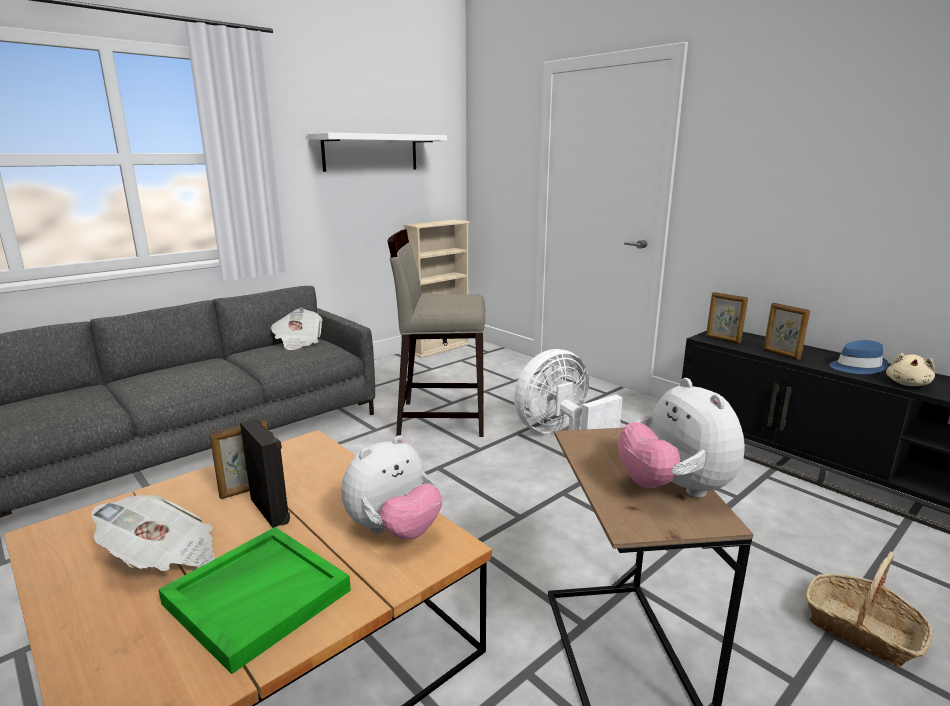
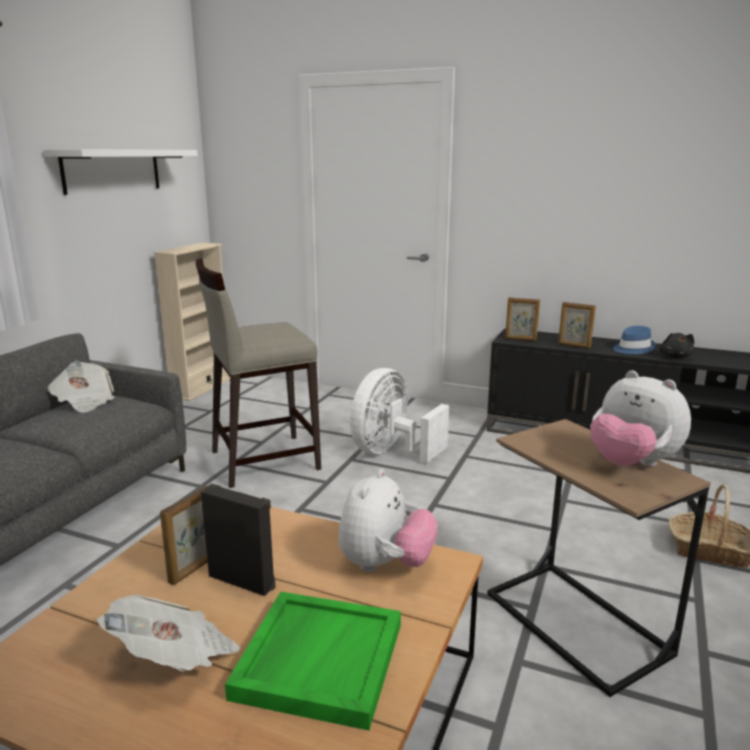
camera: 25 degrees left, 0 degrees up
(907, 384) = (675, 356): beige plush toy -> black plush toy

